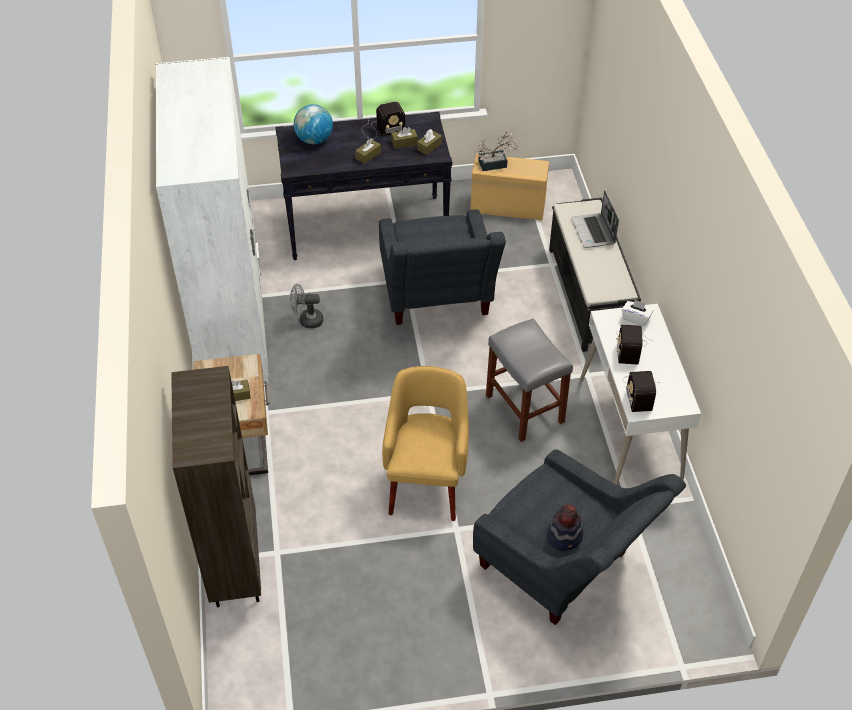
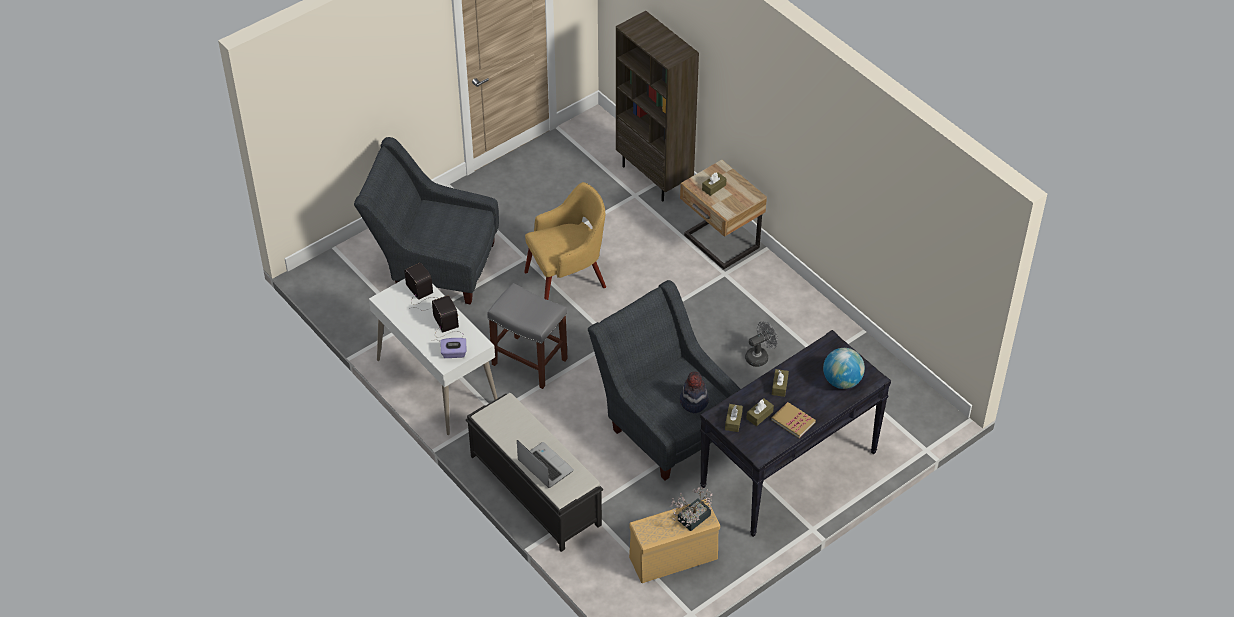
camera: 150 degrees right, 0 degrees up
(231, 322) = (818, 328): white wardrobe -> none
(381, 129) = (793, 421): radio -> book
(427, 481) = (568, 279): yellow armchair -> yellow armchair turned 90 degrees counterclockwise
(565, 536) = (431, 216): hat -> hat (693, 401)
(636, 318) = (454, 353): white tissue box -> purple tissue box

